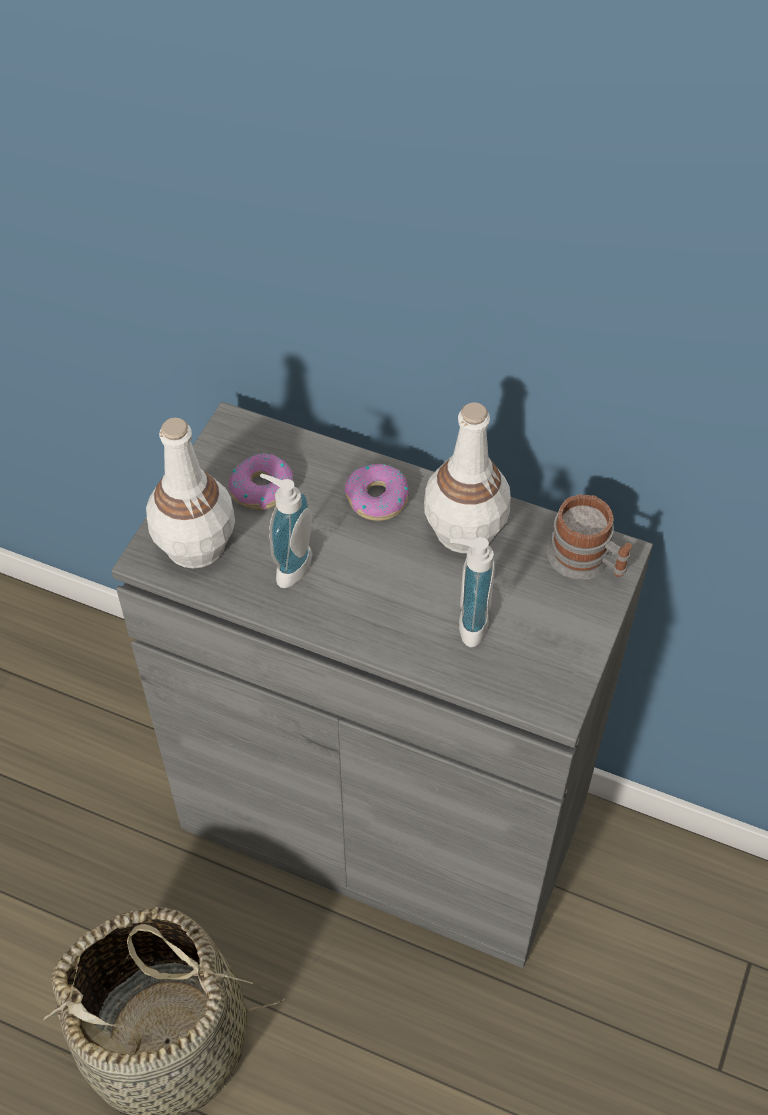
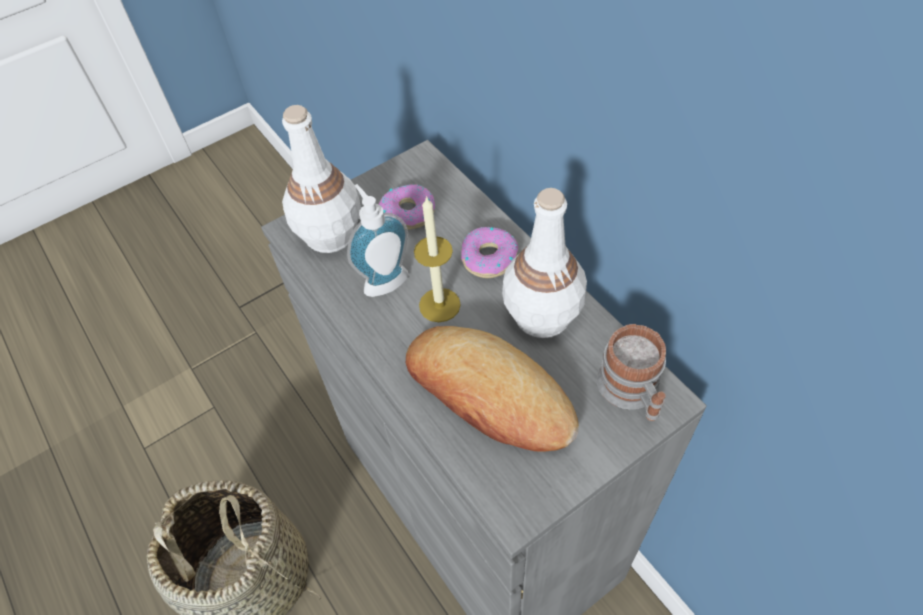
camera: 35 degrees right, 0 degrees up
(362, 564) = (439, 305): none -> candle
(466, 623) = (488, 394): soap dispenser -> bread

